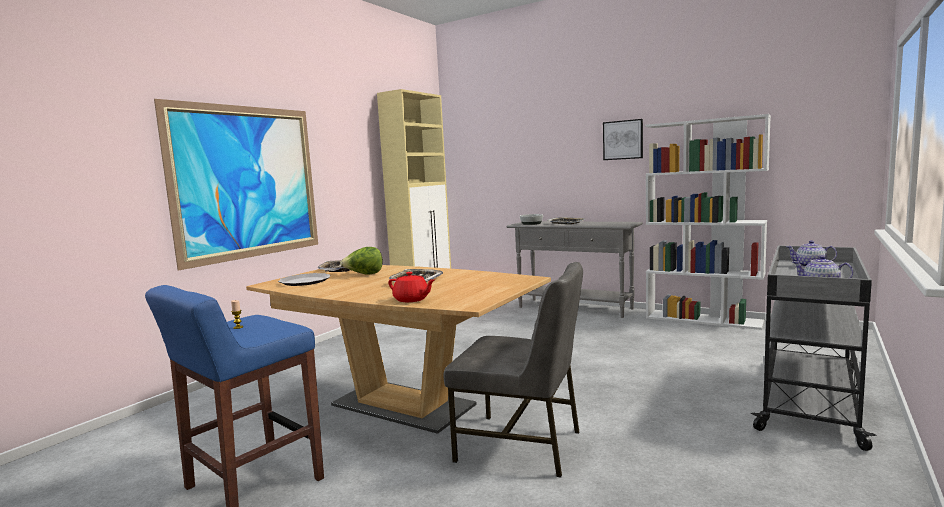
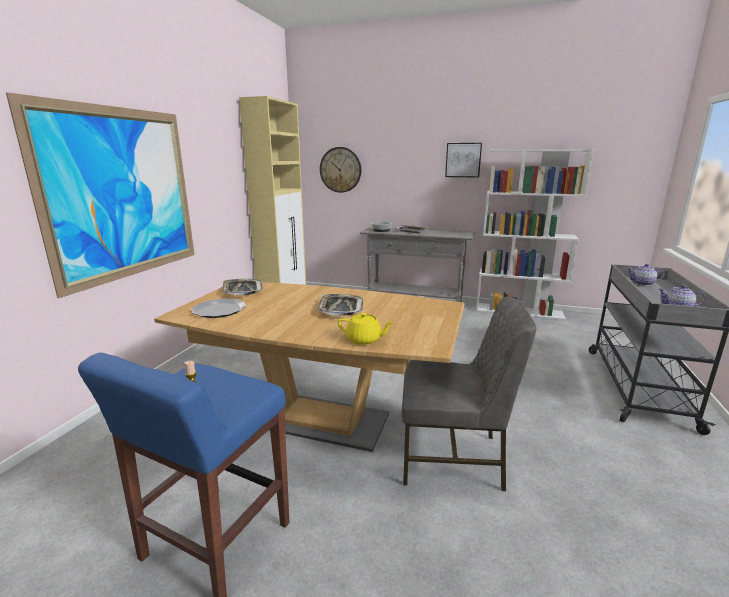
camera: 15 degrees left, 10 degrees up
(364, 274) = (276, 299): lettuce -> none
(412, 300) = (364, 340): red teapot -> yellow teapot
(491, 160) = (340, 170): none -> wall clock

